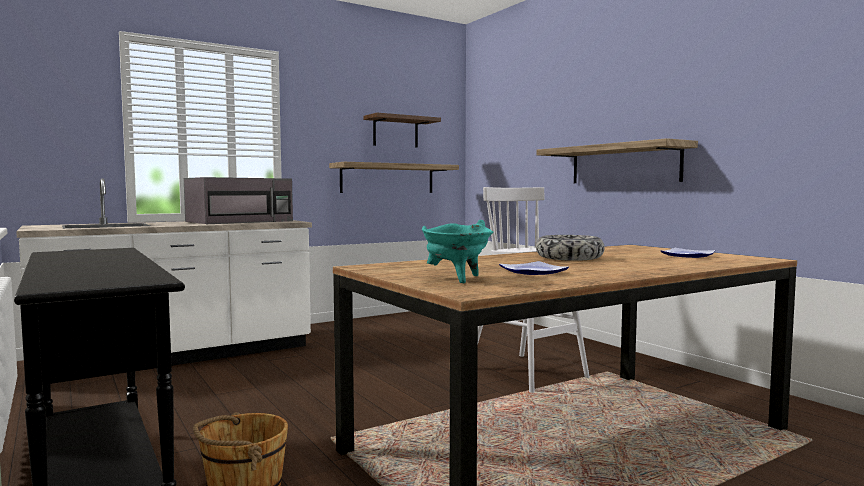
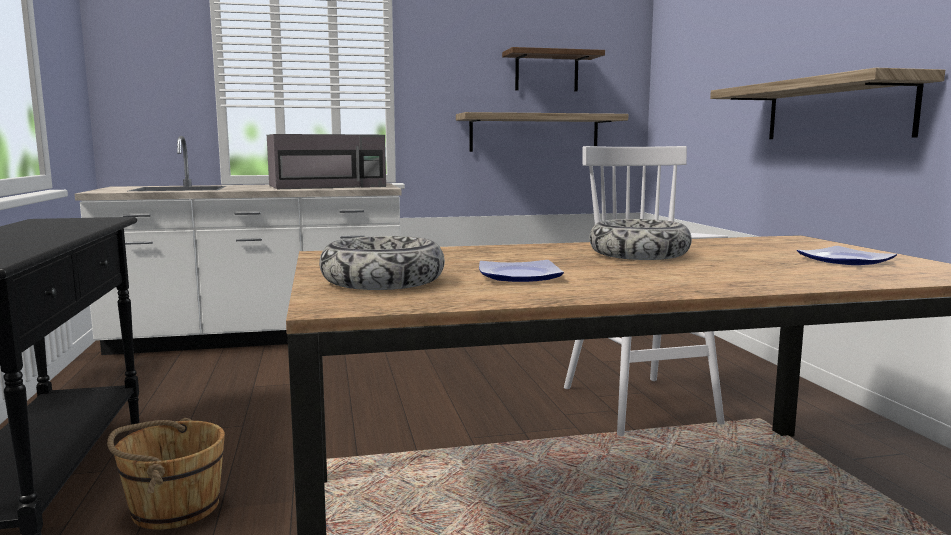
camera: 20 degrees right, 5 degrees up
(456, 279) = (383, 281): turquoise cooking pot -> bowl

